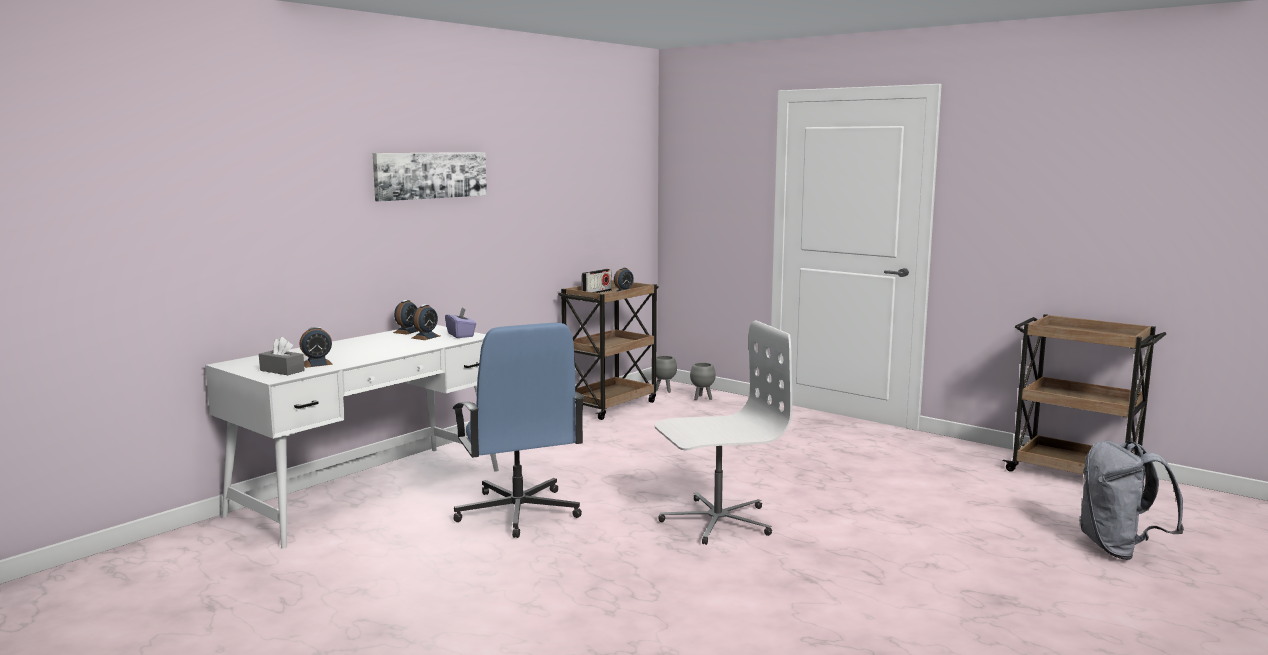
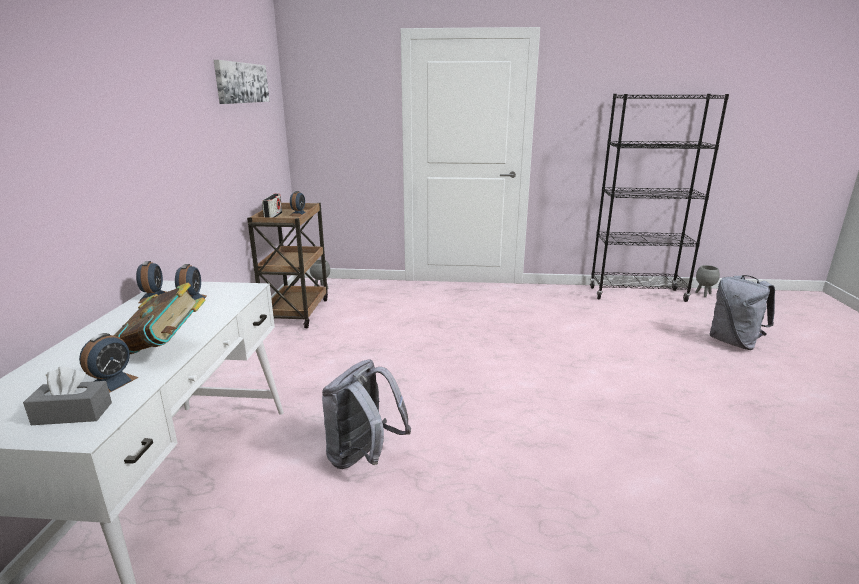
camera: 35 degrees left, 10 degrees up
(367, 356) = (165, 348): none -> book
(430, 175) = (131, 105): picture -> picture (241, 83)
(461, 335) = (229, 290): purple tissue box -> none
(518, 513) = (363, 458): blue office chair -> grey backpack
(702, 398) = (358, 289): grey planter -> grey planter (703, 294)
(716, 521) = (521, 403): white office chair -> none
(1075, 474) = (637, 294): brown cart -> black bookcase

